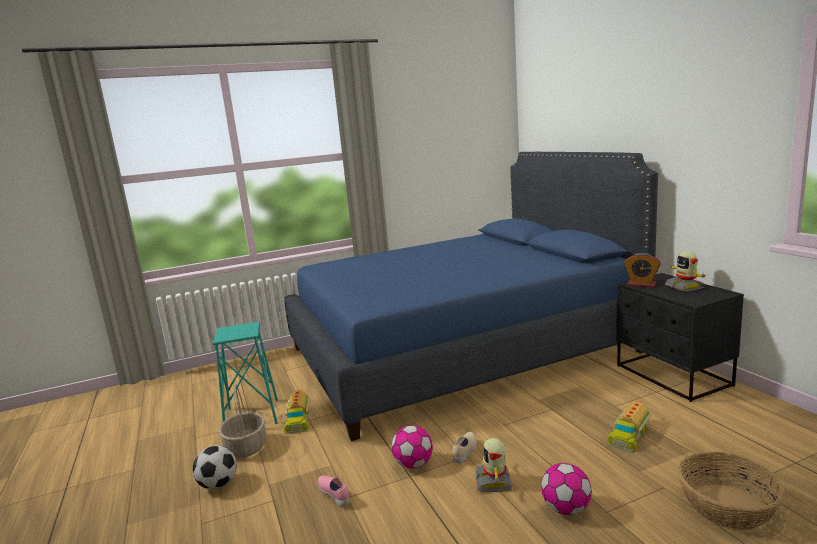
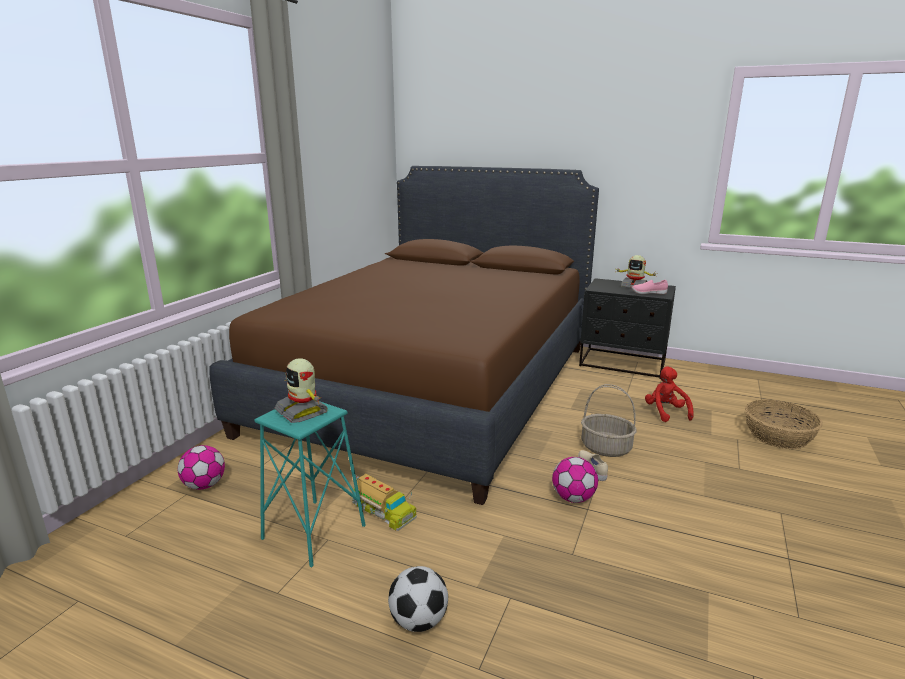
camera: 45 degrees left, 5 degrees up
(246, 447) = (375, 567): basket -> basket (606, 448)
(335, 495) = (558, 558): pink shoe -> pink shoe (648, 293)
(459, 350) = (434, 386): blue bed -> brown bed
(494, 481) = (650, 482): toy robot -> toy robot (302, 411)
(566, 509) = (719, 478): football -> football (204, 485)
(628, 434) = (665, 412): toy truck -> red plush toy
(641, 284) = (603, 288): alarm clock -> none

